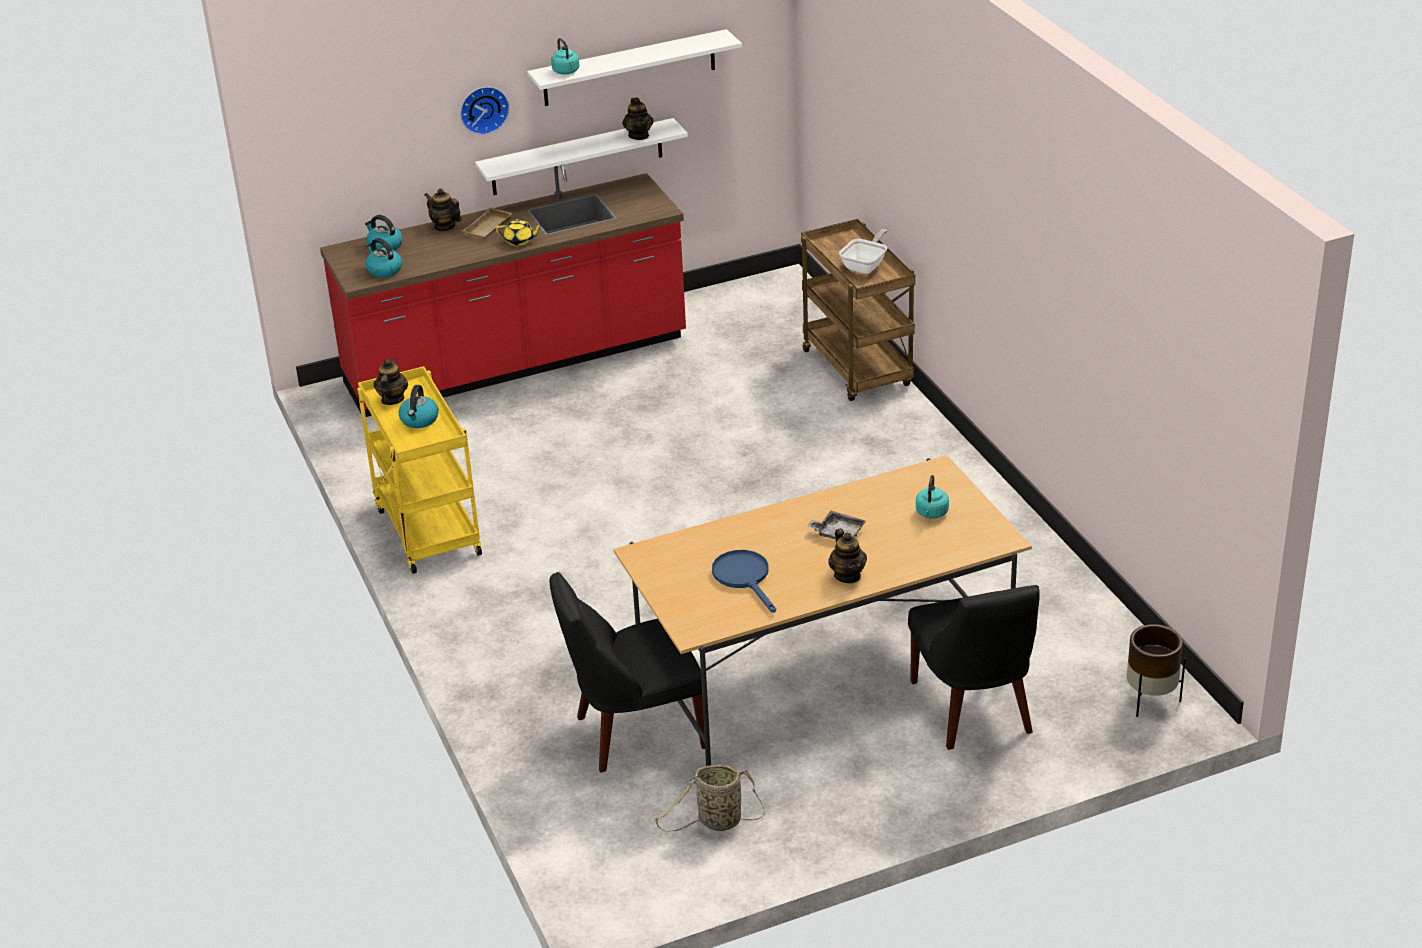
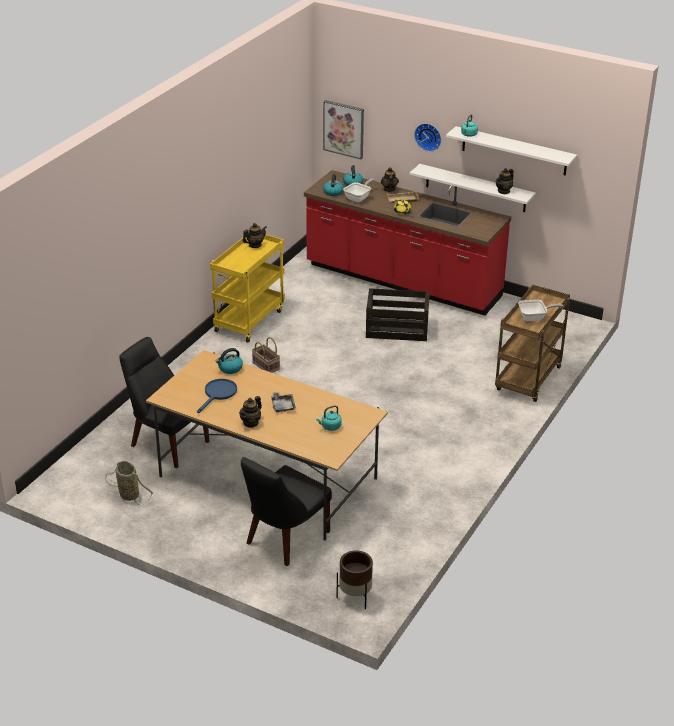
camera: 50 degrees right, 0 degrees up
(325, 166) = (344, 129): none -> picture
(419, 420) = (247, 259): kettle -> kettle (230, 368)
(431, 257) = (359, 198): none -> frying pan
(559, 563) = (265, 366): none -> basket
(621, 416) = (397, 329): none -> crate

